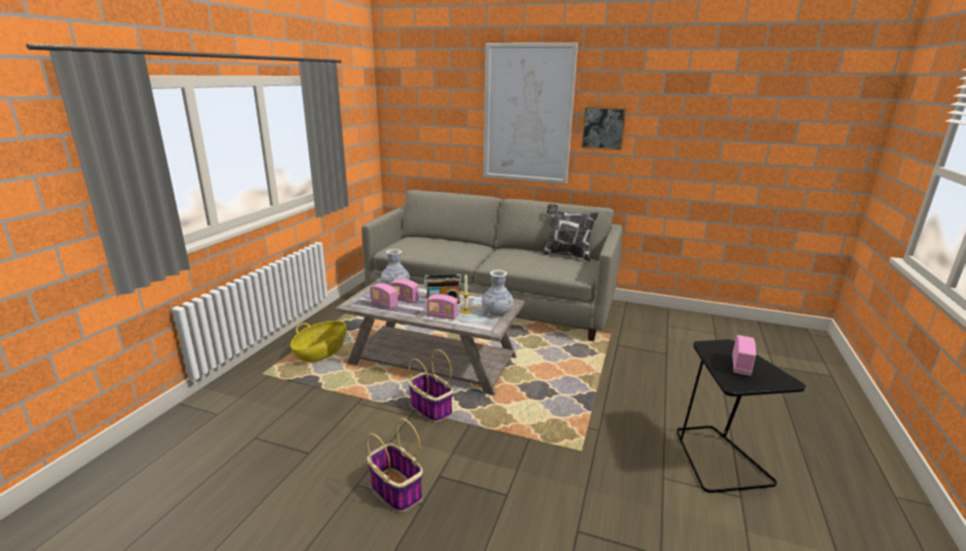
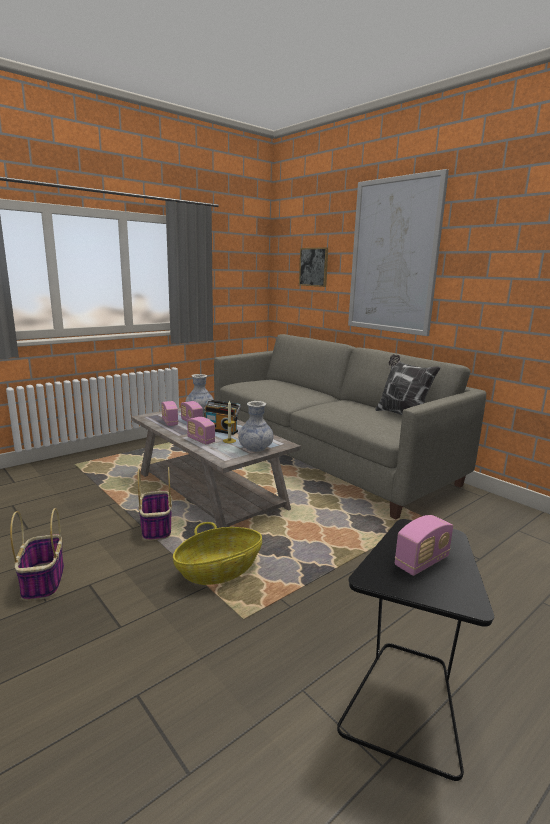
camera: 30 degrees right, 5 degrees down
(321, 352) = (133, 461): basket -> basket (219, 571)
(603, 128) = (472, 269): picture -> picture (314, 267)

